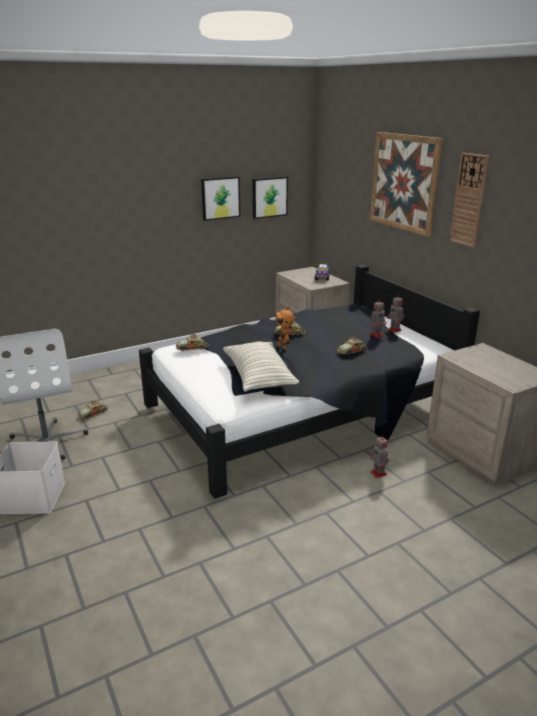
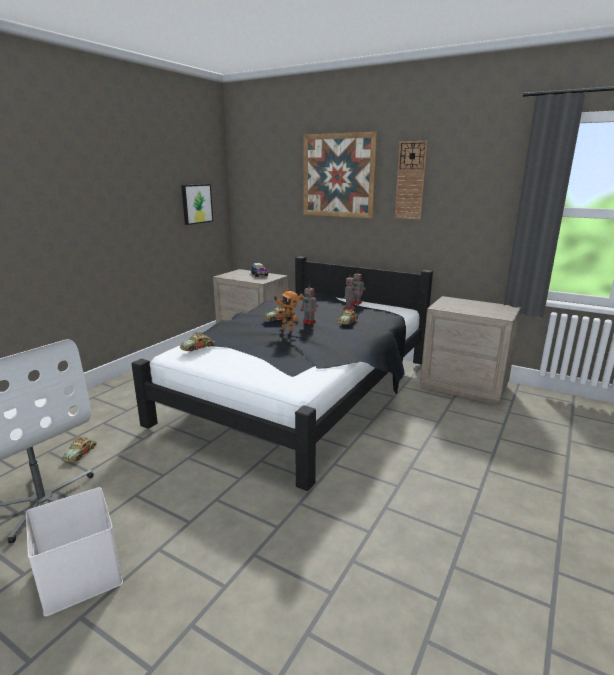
camera: 30 degrees left, 5 degrees down
(220, 198) = (155, 203): picture -> none
(259, 377) = (295, 357): pillow -> none
(379, 474) = (415, 422): toy robot -> toy robot (309, 322)

